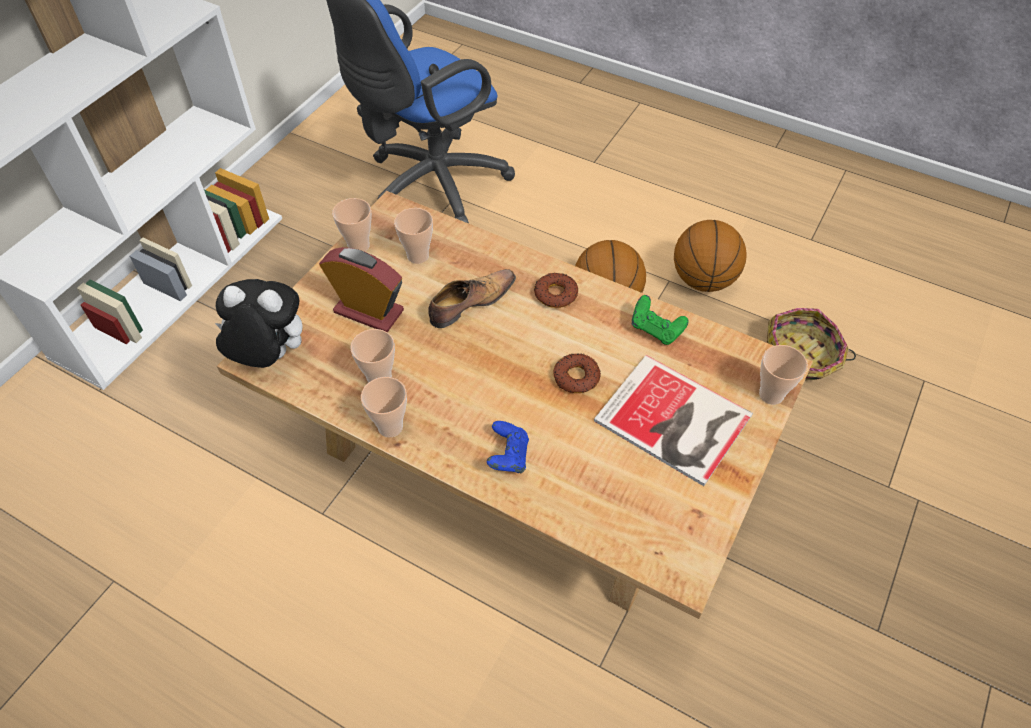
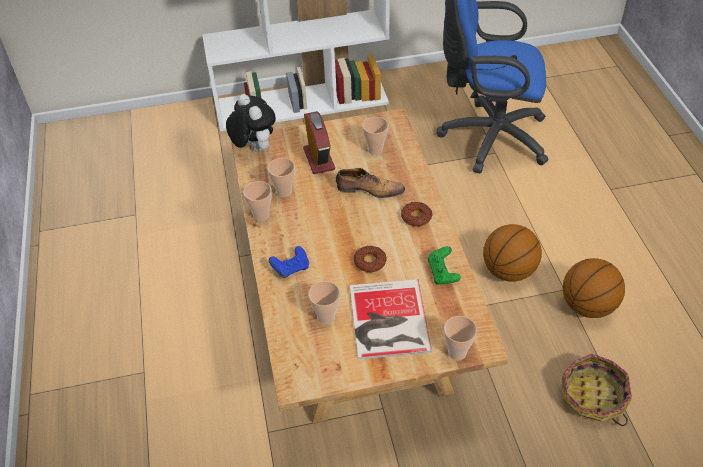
camera: 50 degrees right, 5 degrees down
(358, 246) = (354, 126): cup -> cup (326, 317)

